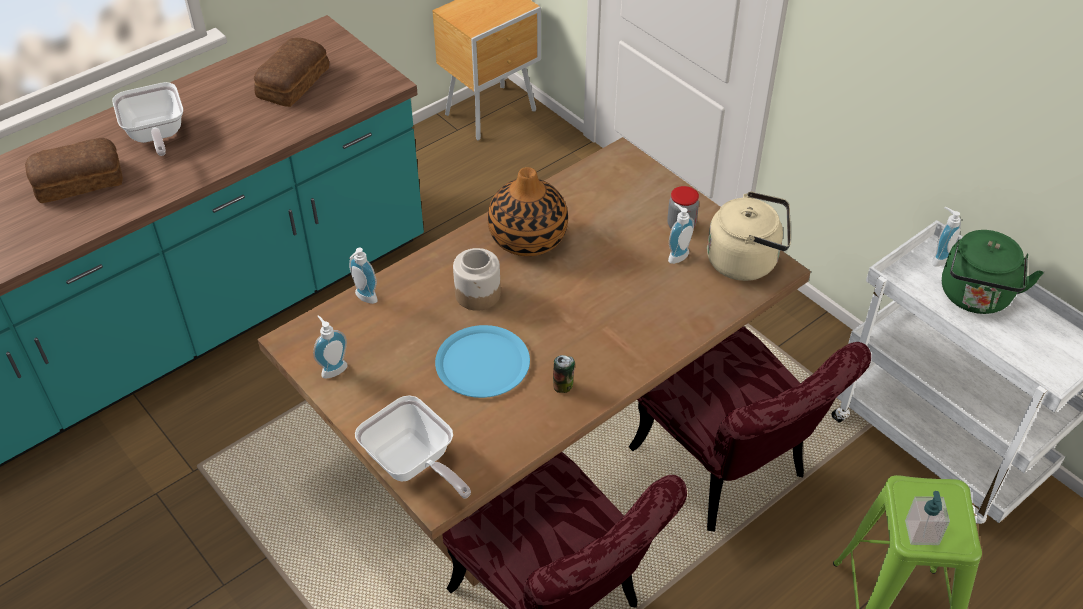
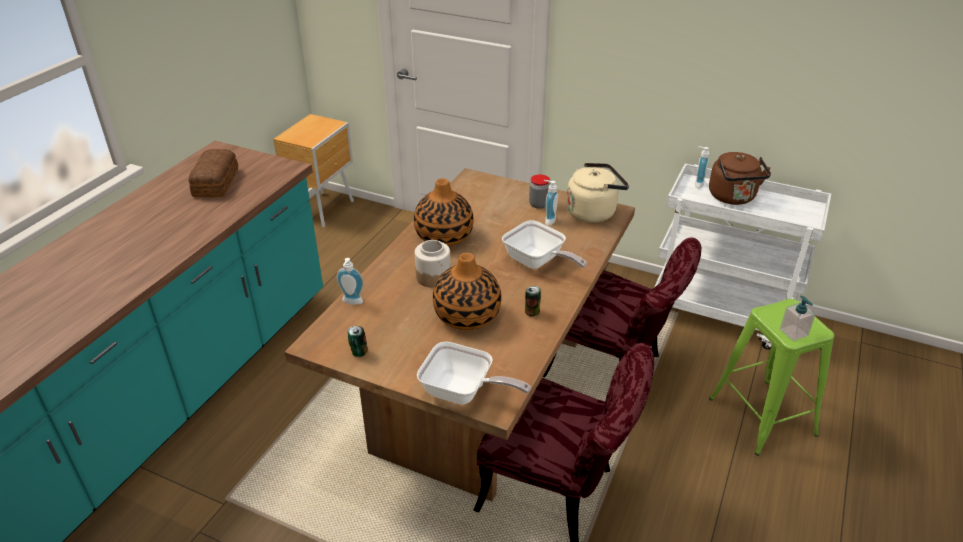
camera: 25 degrees left, 10 degrees down
(77, 181) = (70, 283): bread -> none
(156, 136) = (122, 238): frying pan -> frying pan (537, 262)
(332, 368) = (358, 352): soap dispenser -> can
(482, 363) = (467, 315): blue plate -> vase
(975, 298) = (733, 198): green kettle -> brown kettle

